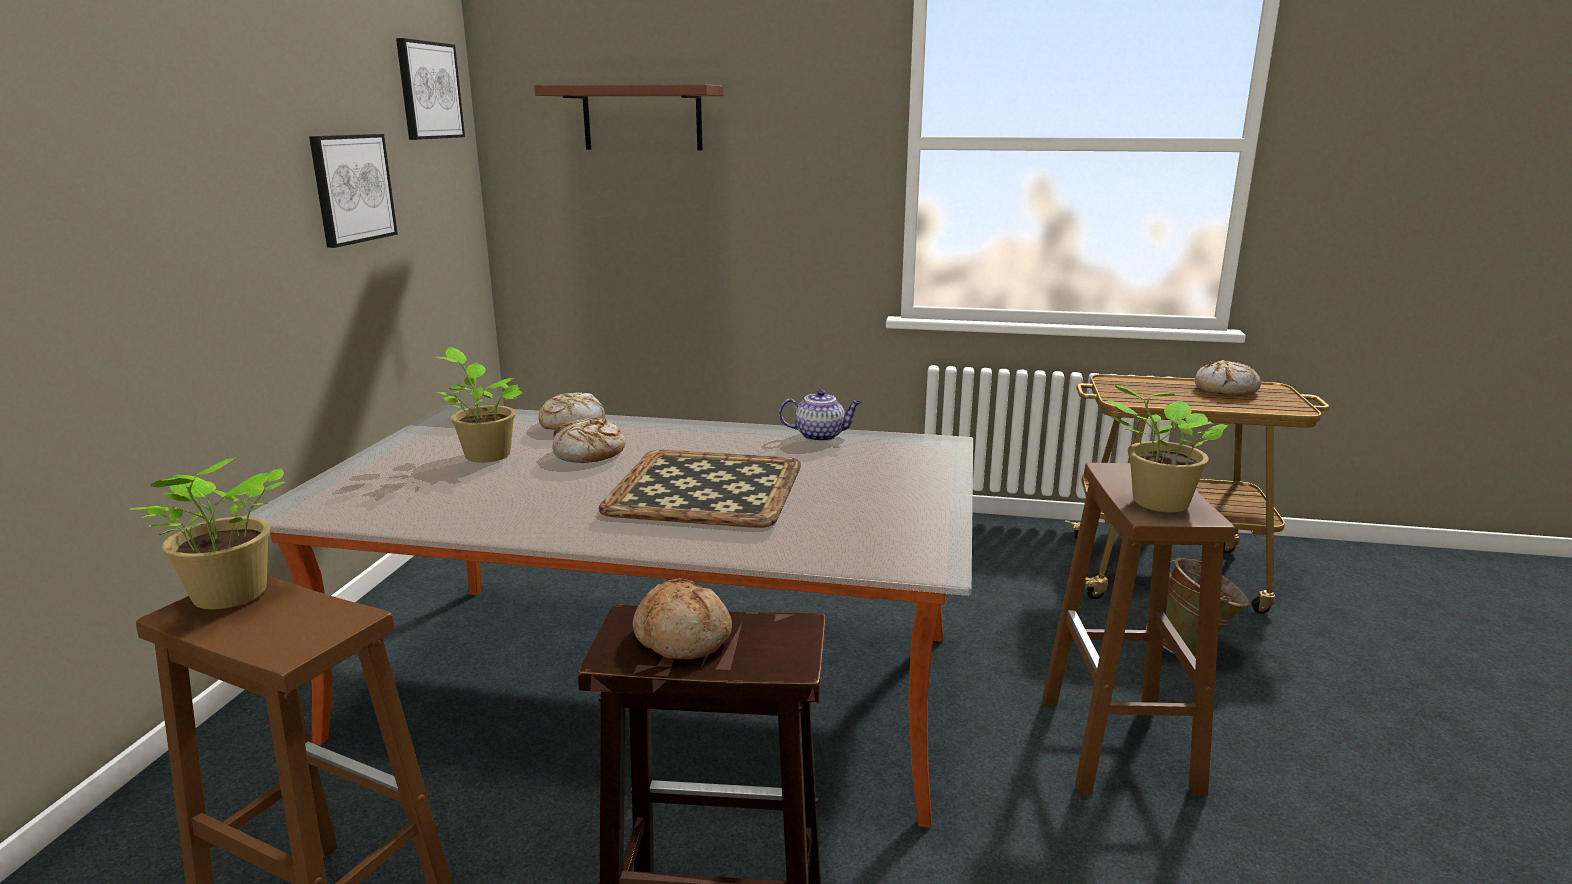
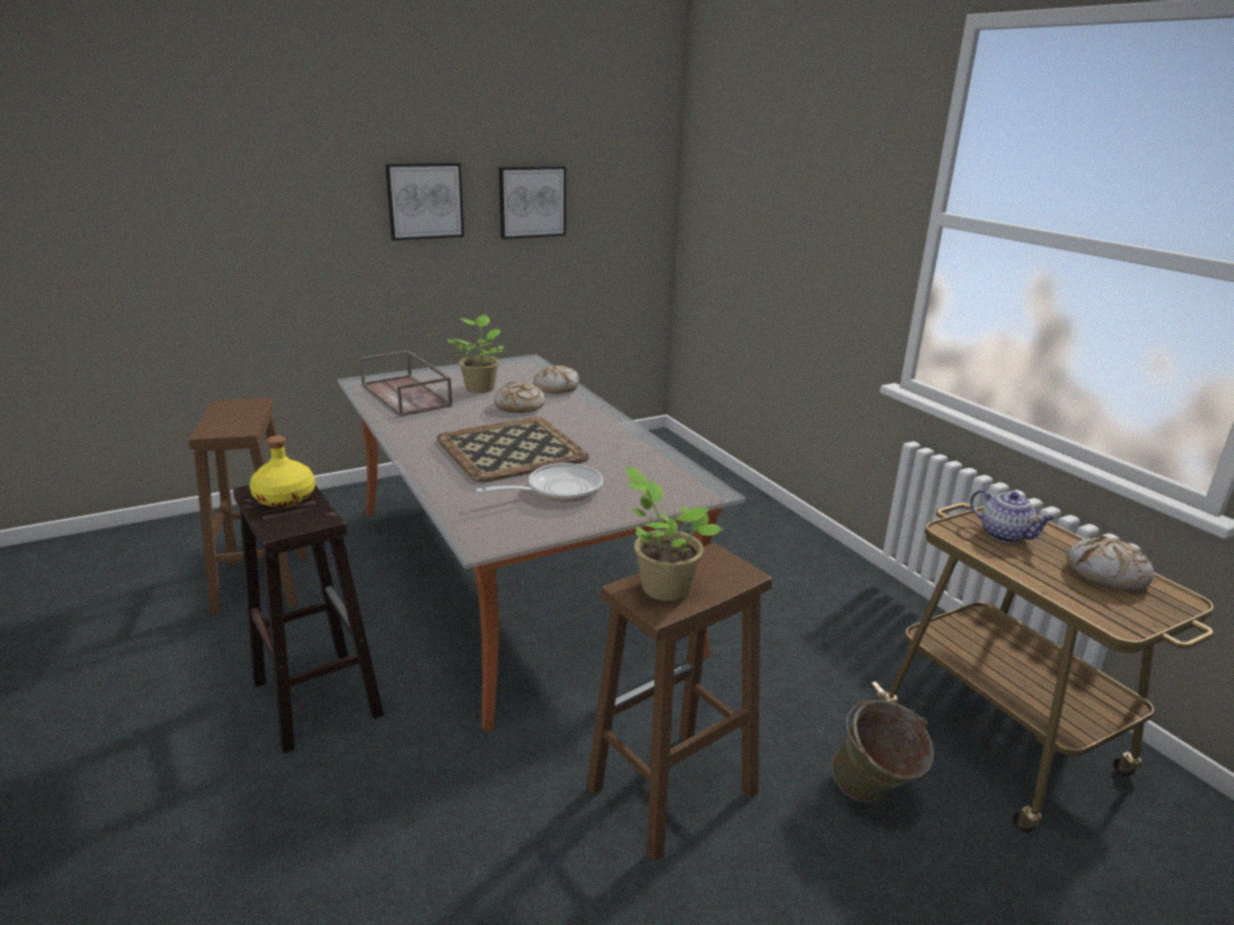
camera: 50 degrees right, 5 degrees up
(228, 597) = (242, 405): potted plant -> none
(414, 496) = (407, 395): none -> brown tray
(428, 90) = (628, 135): picture -> picture (425, 201)
(642, 118) = (761, 167): brown shelf -> none
(683, 637) = (285, 498): bread -> yellow bottle
(820, 436) = (653, 451): teapot -> teapot (1005, 535)
(850, 497) = (558, 490): none -> frying pan

